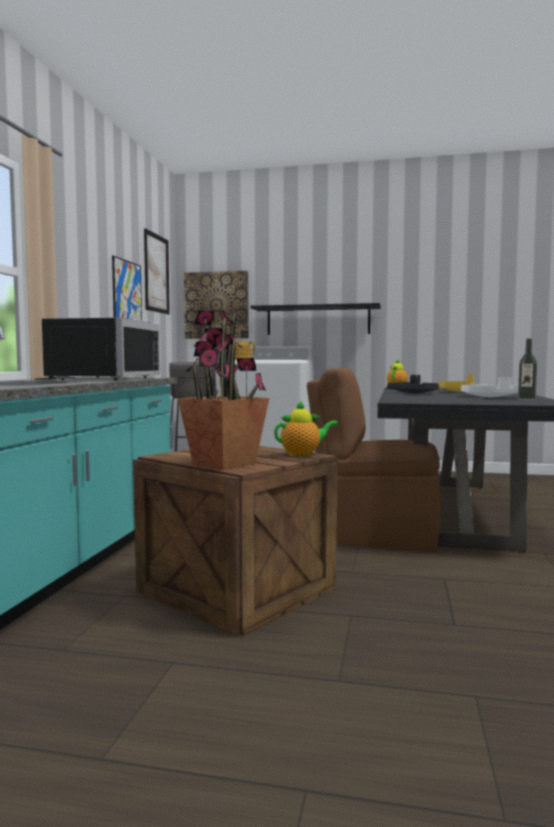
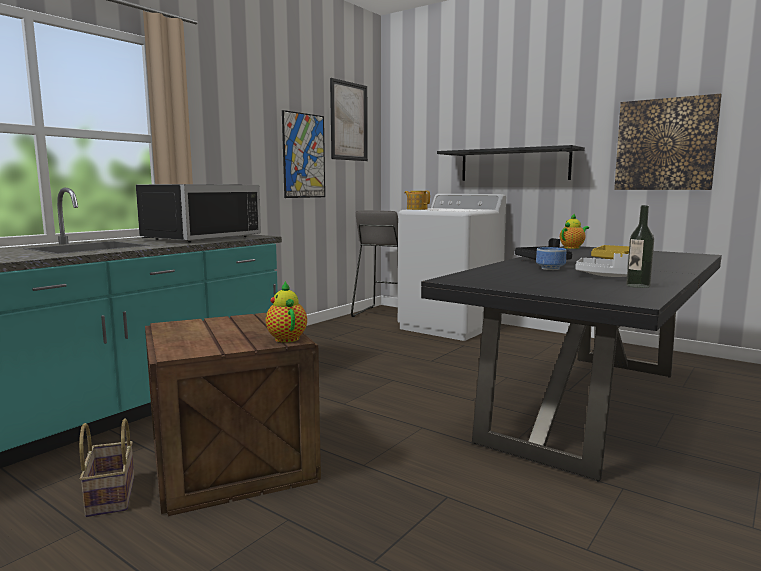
camera: 25 degrees right, 5 degrees up
(157, 634) = (109, 495): none -> basket
(216, 305) = (415, 150): picture -> picture (665, 144)
(223, 464) = (183, 343): potted plant -> none
(303, 454) = (286, 338): teapot -> teapot turned 120 degrees counterclockwise
(374, 535) = (449, 422): brown chair -> none
(434, 395) = (549, 268): none -> bowl

